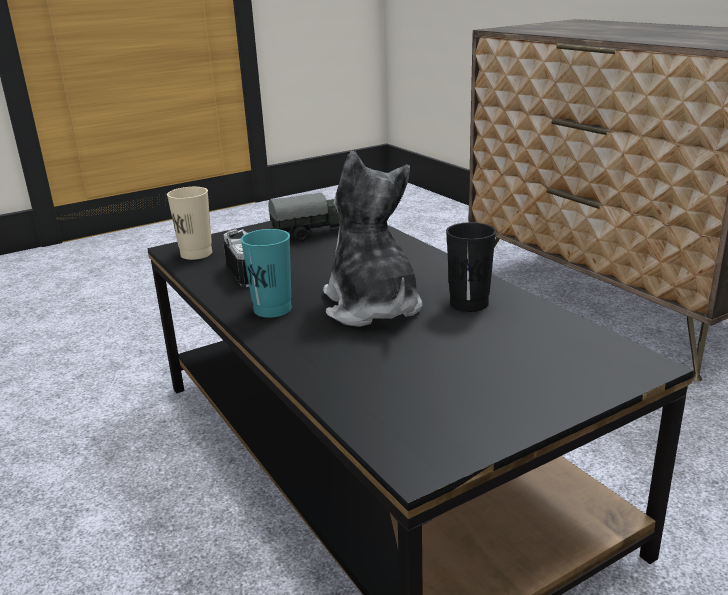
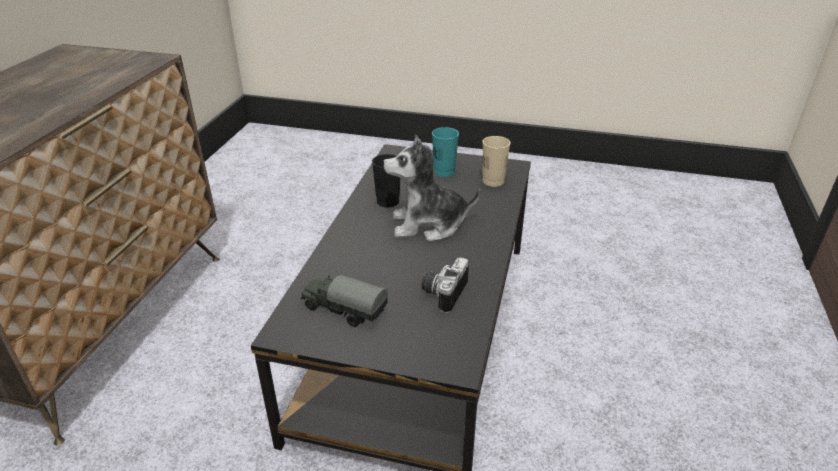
camera: 135 degrees left, 10 degrees up
(196, 254) = (452, 345): beige cup -> beige cup (493, 181)
(272, 309) = (474, 252): turquoise cup -> turquoise cup (444, 172)
(372, 307) = (428, 225): plush toy -> plush toy turned 60 degrees clockwise

